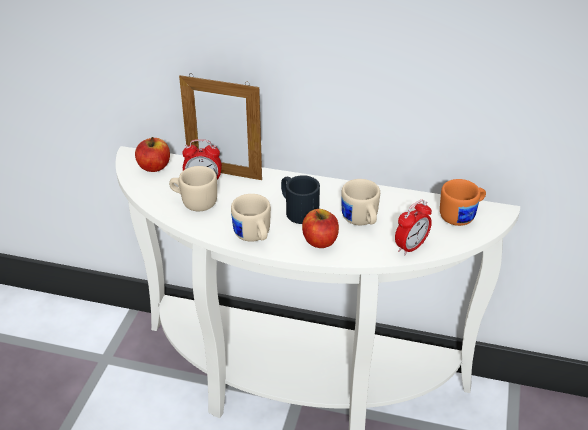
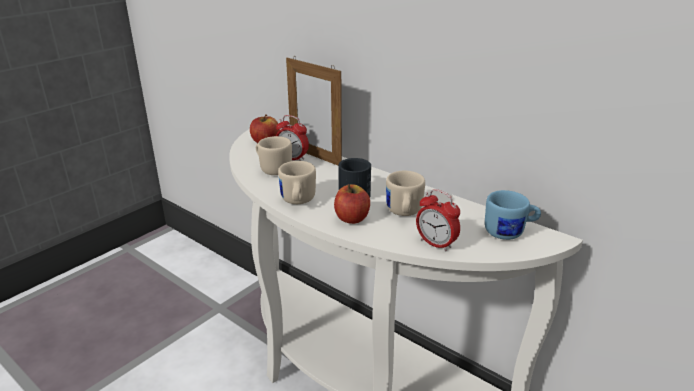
camera: 25 degrees right, 10 degrees down
(411, 247) = (436, 244): alarm clock -> alarm clock turned 60 degrees clockwise
(462, 216) = (510, 232): orange mug -> blue mug

